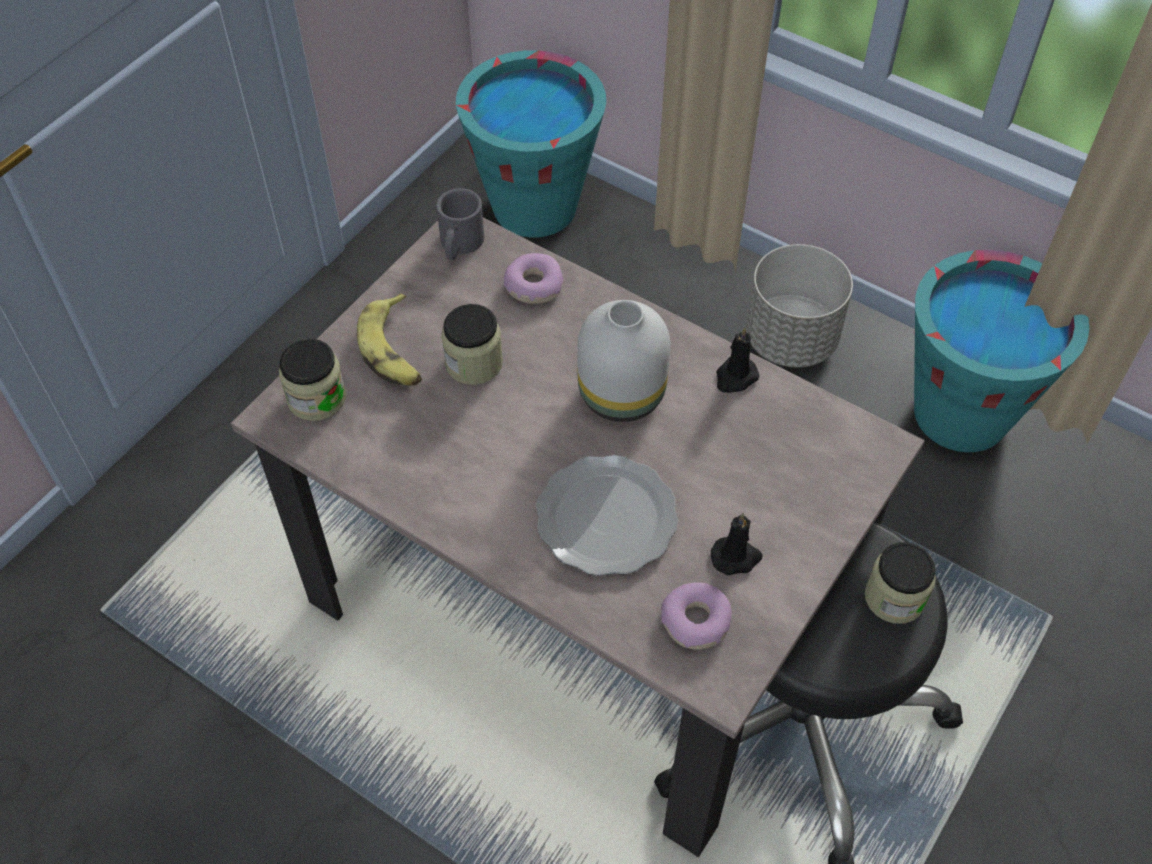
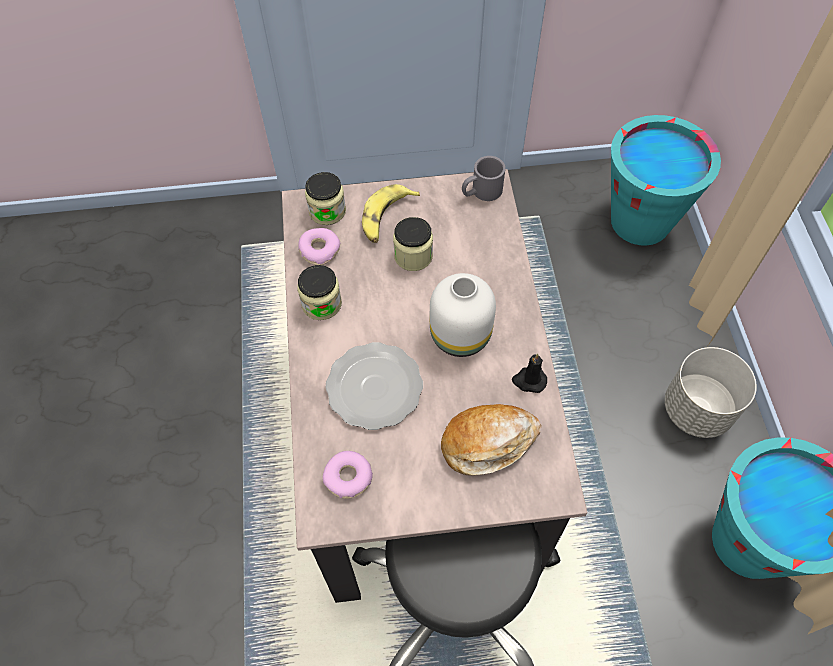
camera: 50 degrees right, 5 degrees up
(533, 286) = (490, 242): donut -> donut (319, 250)
(736, 557) = (407, 468): black candle -> none
(773, 464) = (488, 442): none -> bread
(894, 598) = (490, 578): jar -> jar (321, 304)

